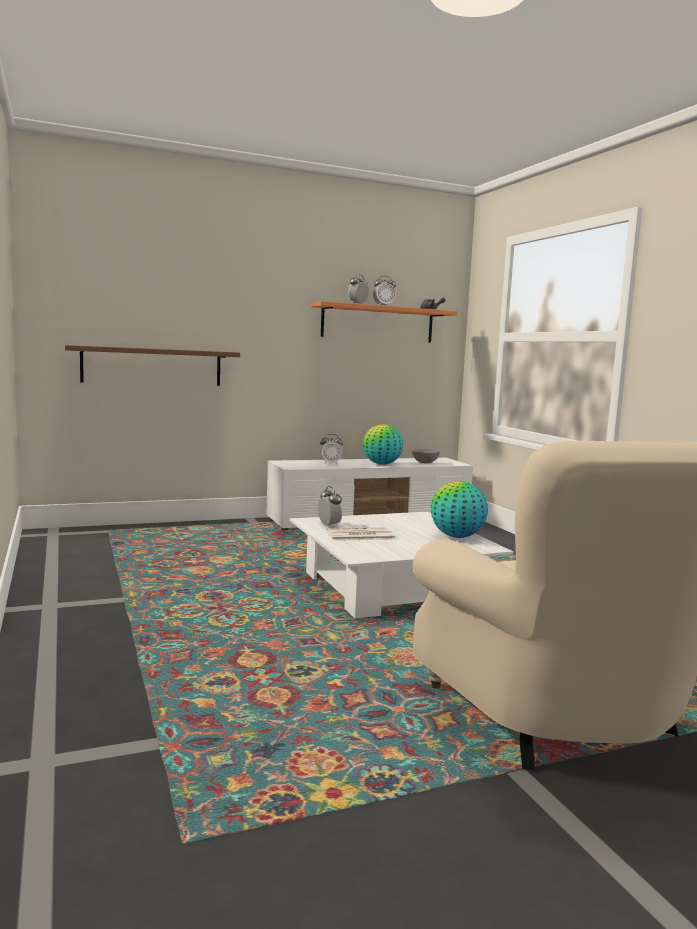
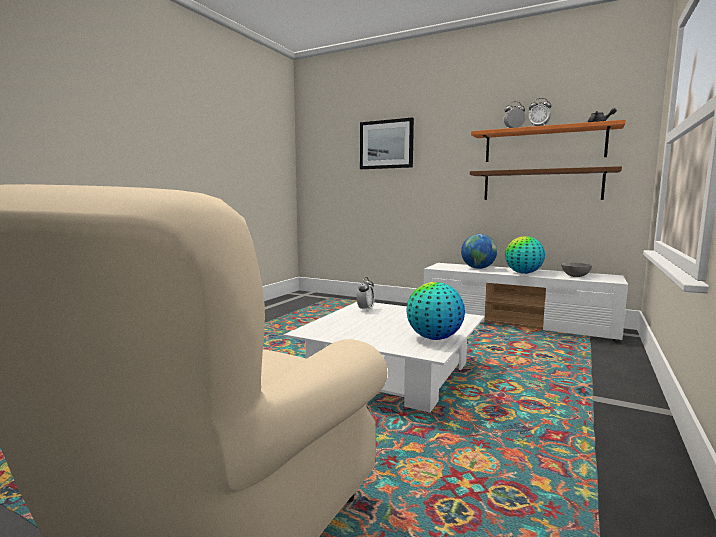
camera: 50 degrees right, 0 degrees up
(152, 366) = (363, 193): brown shelf -> brown shelf (541, 185)
(189, 299) = (386, 144): none -> picture
(330, 463) = (478, 268): alarm clock -> globe
(359, 535) = (361, 319): newspaper -> none

